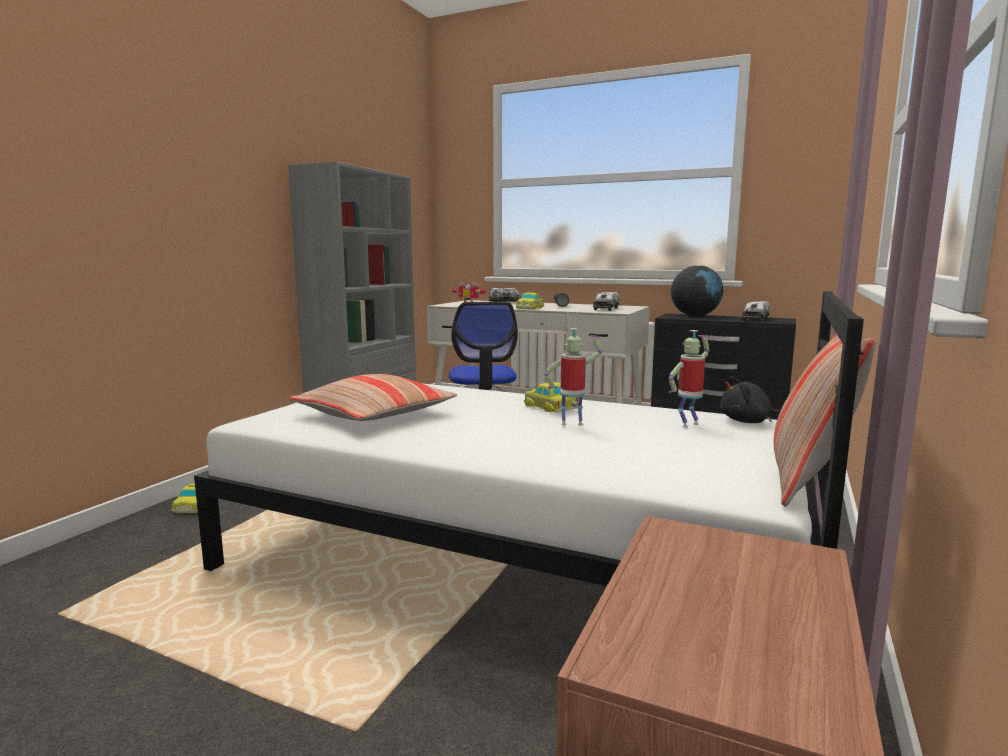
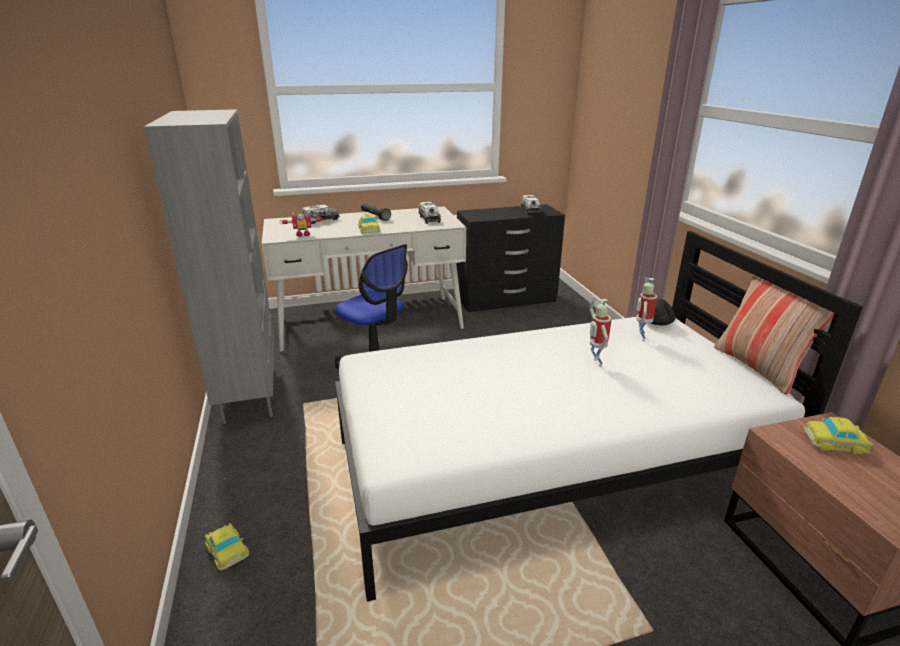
camera: 40 degrees left, 15 degrees up
(374, 415) = (461, 406): pillow -> none
(551, 407) = (549, 348): toy car -> toy car (836, 442)
(572, 423) = (595, 362): toy robot -> toy robot turned 60 degrees counterclockwise
(695, 316) = (487, 213): globe -> none

